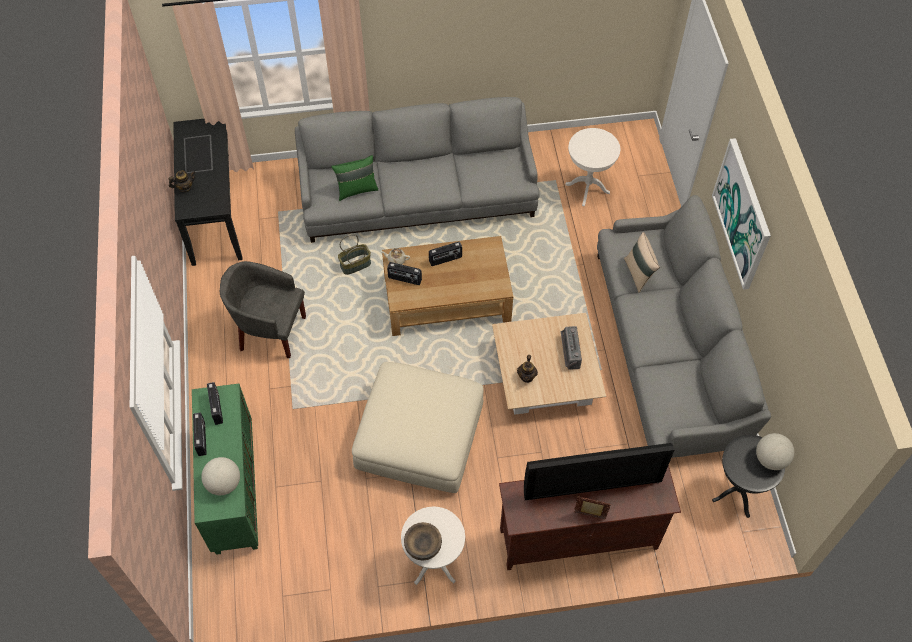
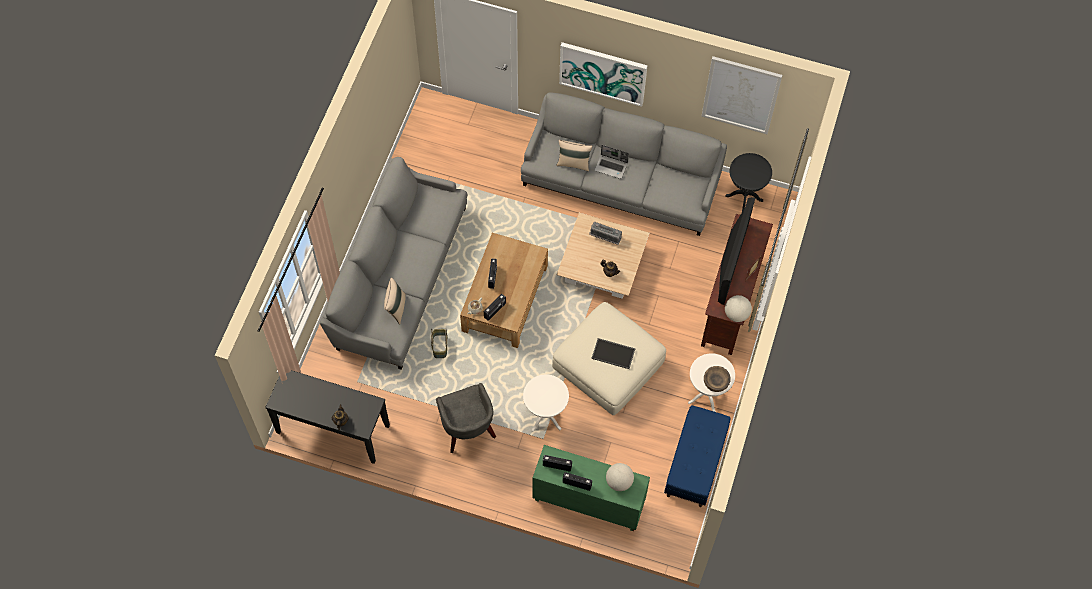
camera: 65 degrees left, 5 degrees up
(199, 155) = (313, 400): tray -> tray (614, 353)
(270, 331) = (467, 429): grey armchair -> grey armchair turned 60 degrees counterclockwise
(335, 589) = (695, 464): none -> blue bench
(356, 190) = (396, 308): green pillow -> beige pillow
(587, 188) = (460, 162): white side table -> white side table (545, 417)
(659, 312) = (611, 167): none -> laptop
(770, 459) = (753, 161): globe -> globe (736, 314)
(811, 360) = (741, 95): none -> picture

